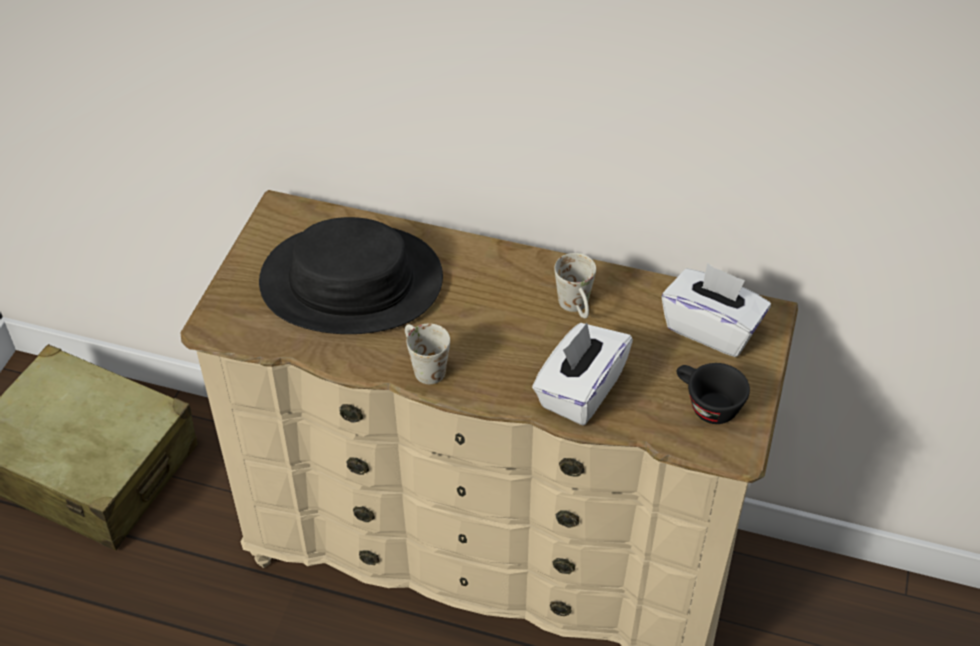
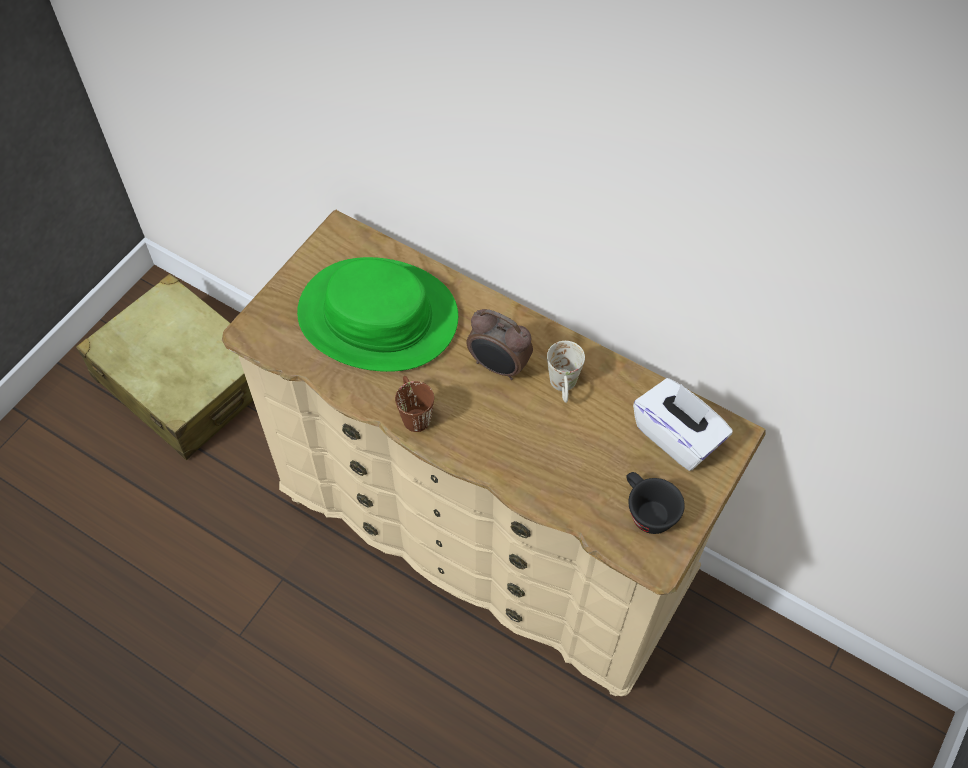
camera: 15 degrees right, 10 degrees up
(351, 282) = (378, 316): black hat -> green hat
(423, 366) = (413, 412): white mug -> brown mug
(500, 303) = (498, 367): none -> alarm clock
(580, 390) = (539, 469): white tissue box -> none

